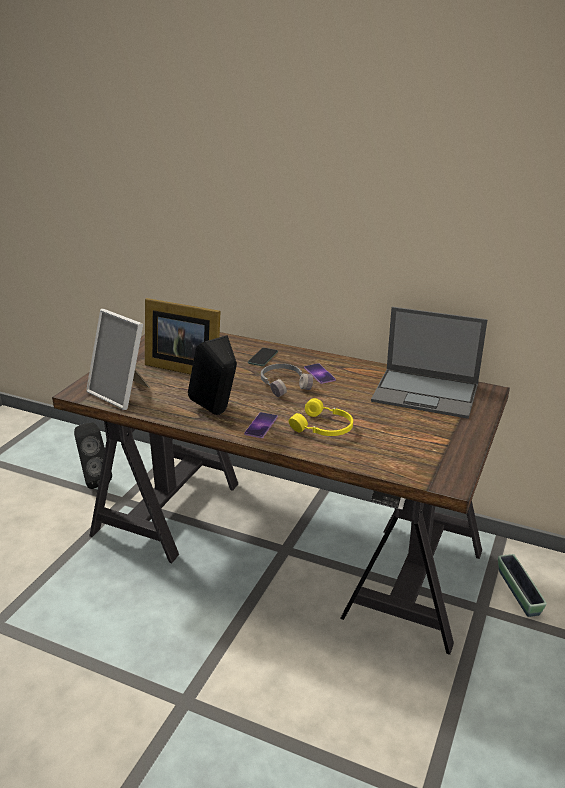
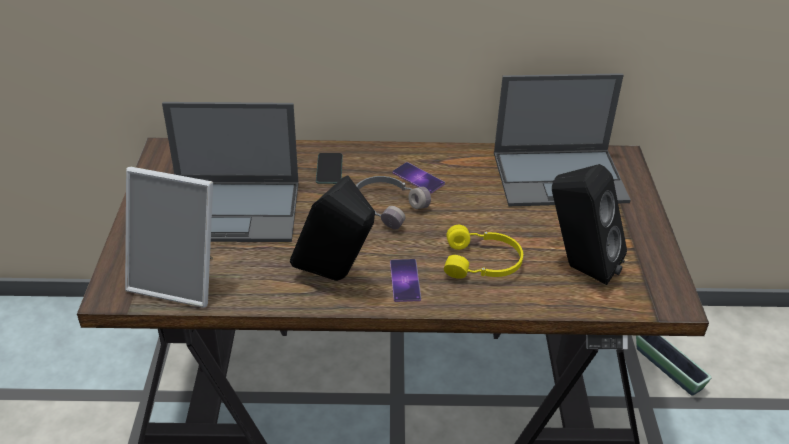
camera: 25 degrees left, 10 degrees up
(93, 479) = (86, 376): black speaker -> black speaker (578, 267)
(183, 367) = (234, 211): picture frame -> laptop

